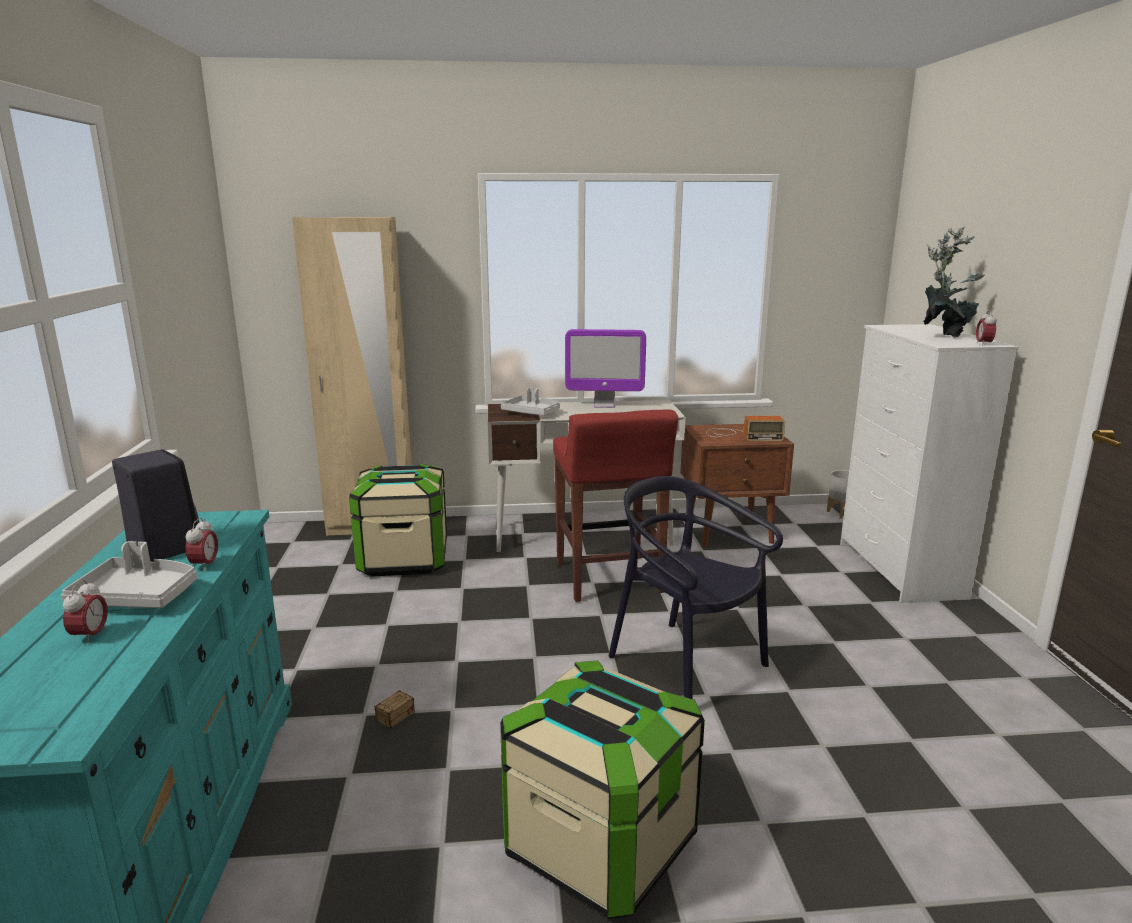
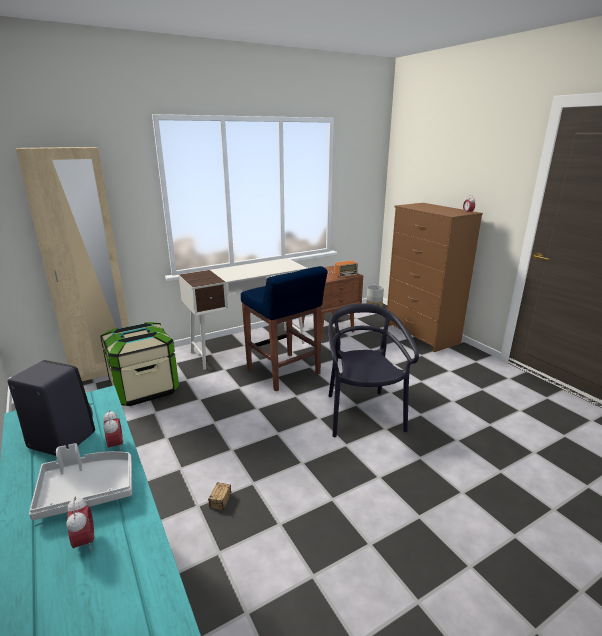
camera: 25 degrees left, 5 degrees up
(532, 413) = (215, 277): grey tray -> none
(600, 845) = (398, 538): storage box -> none
(604, 405) = (253, 266): monitor -> none
(608, 579) = (284, 372): red stool -> blue stool
(685, 665) = (362, 414): black chair -> black chair turned 60 degrees clockwise
(899, 570) = (421, 334): white dresser -> brown dresser
(943, 335) = (441, 209): potted plant -> none

